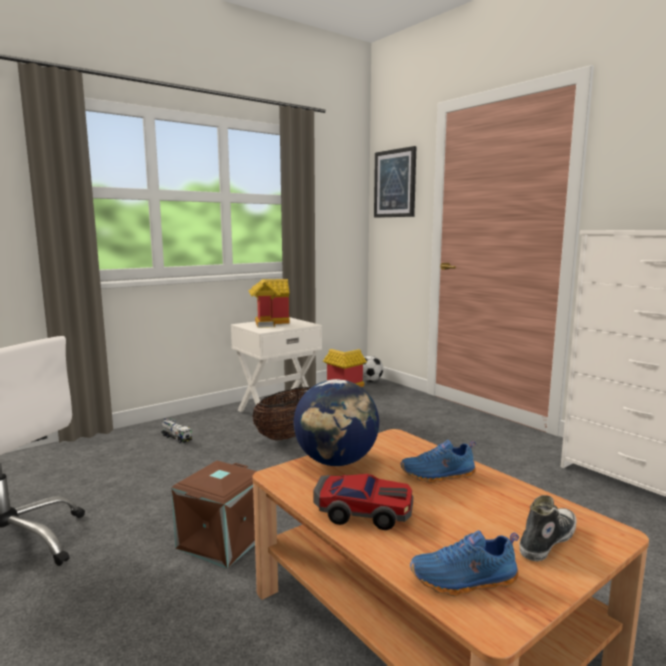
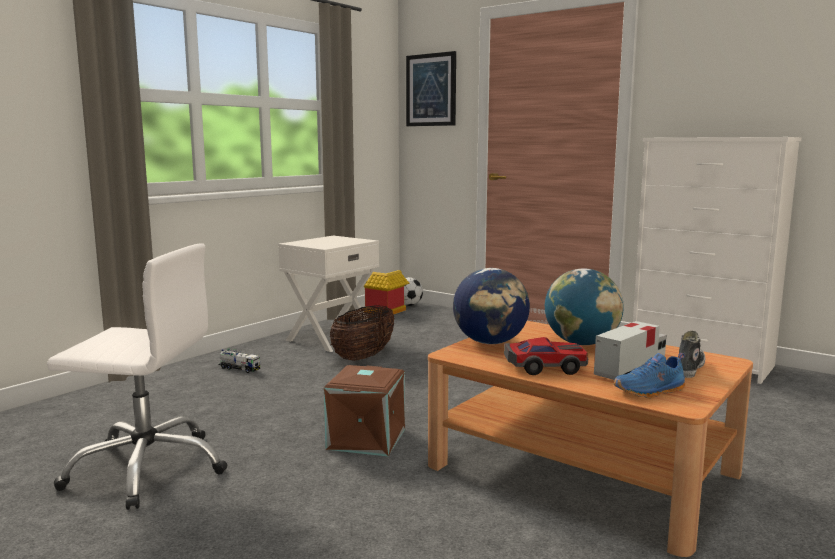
camera: 15 degrees left, 0 degrees up
(269, 323) = (320, 241): toy house -> none
(438, 475) = (581, 343): blue shoe -> globe
(466, 532) = (630, 370): none -> toy truck

